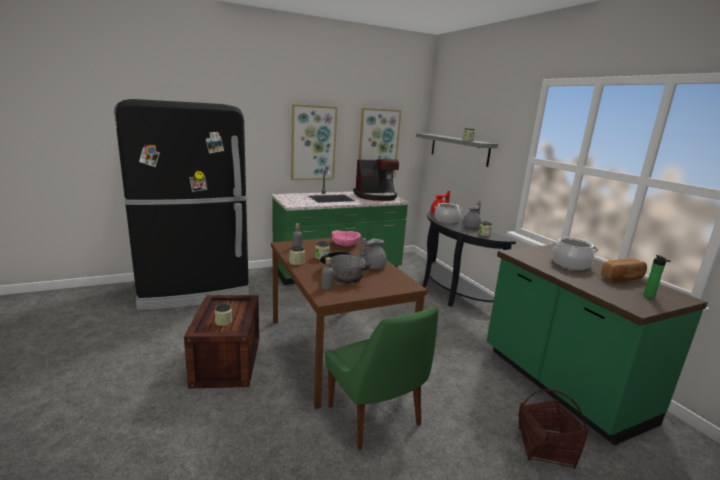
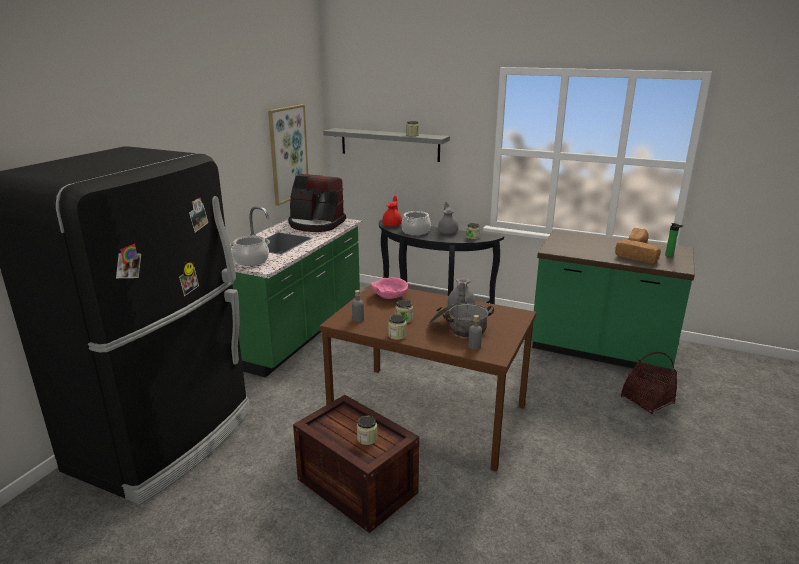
camera: 40 degrees left, 5 degrees up
(313, 143) = (228, 173): picture -> none
(375, 418) = (542, 448): green chair -> none
(376, 196) = (316, 224): coffee machine -> coffee machine turned 75 degrees clockwise
(570, 264) = (595, 246): cooking pot -> cooking pot (251, 261)
(597, 284) = (636, 258): none -> bread

